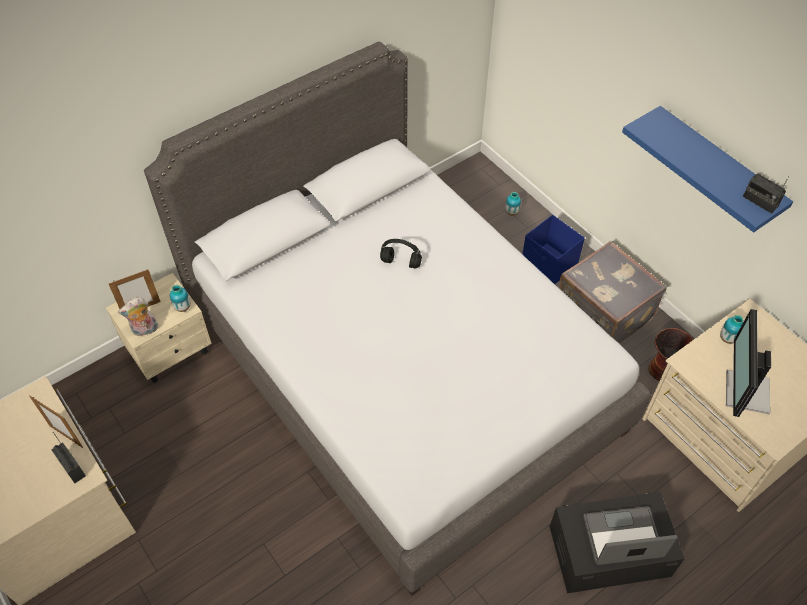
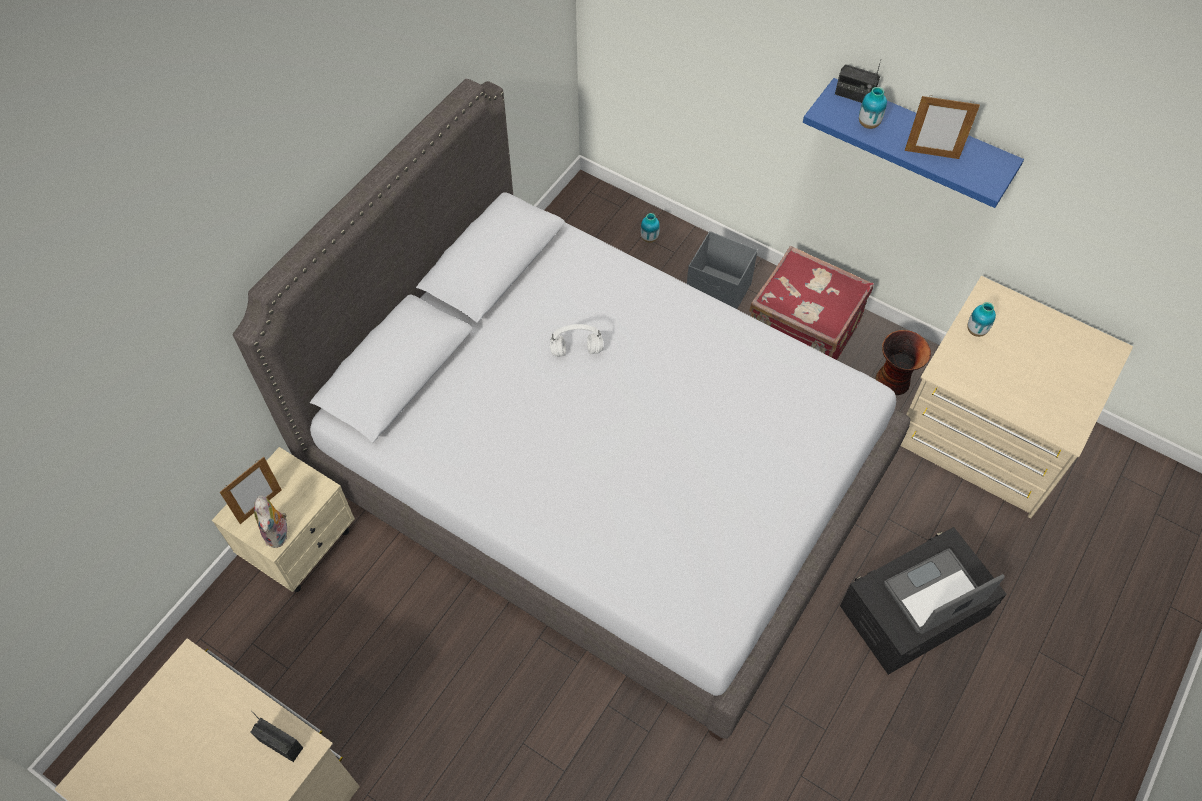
camera: 20 degrees left, 5 degrees up
(66, 436) = (253, 707): picture frame -> picture frame (931, 154)
(145, 330) = (278, 534): plush toy -> plush toy turned 60 degrees counterclockwise
(183, 307) = (314, 488): vase -> vase (868, 124)
(401, 262) = (577, 350): black headphones -> white headphones
(549, 265) = (718, 292): blue storage box -> grey storage box
(603, 314) = (802, 334): grey suitcase -> red suitcase
(744, 392) = (1017, 388): monitor -> none
(760, 202) = (989, 169): radio -> radio (854, 95)

